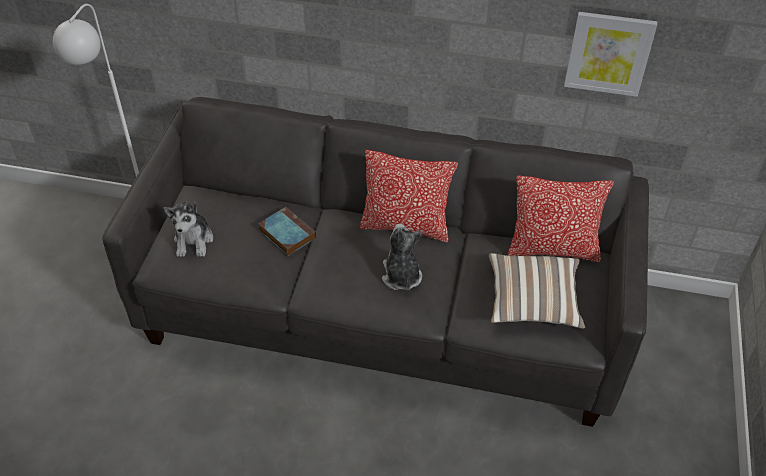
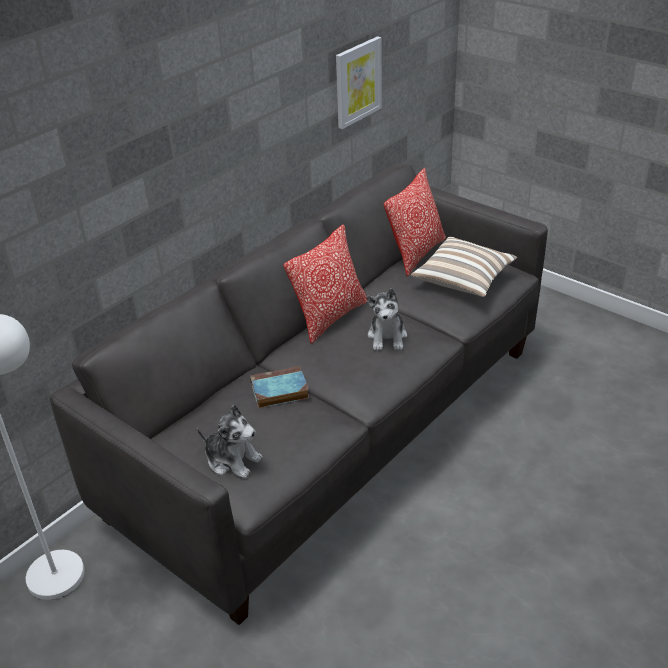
camera: 60 degrees left, 10 degrees down
(401, 276) = (387, 337): plush toy -> plush toy turned 105 degrees counterclockwise

